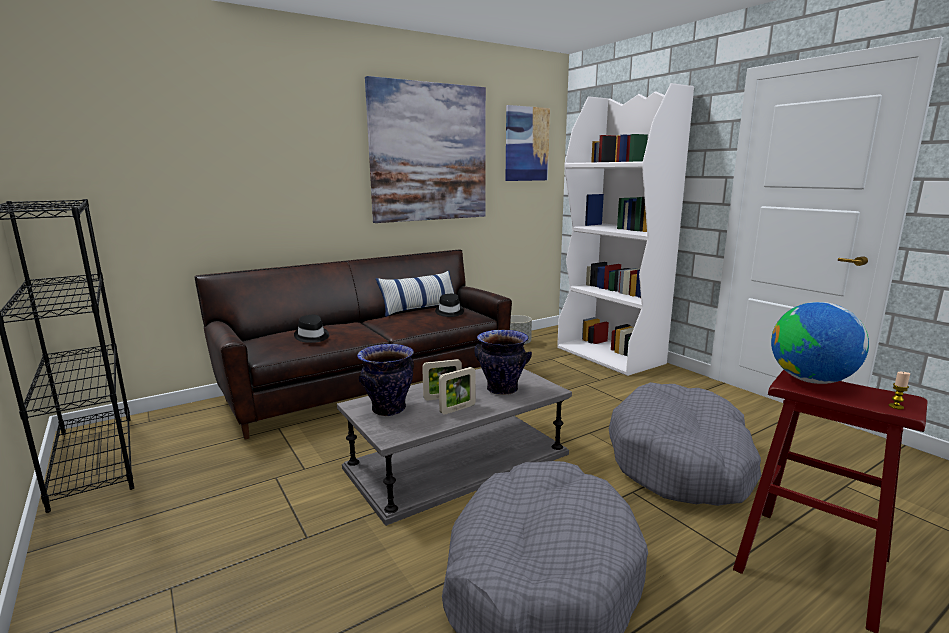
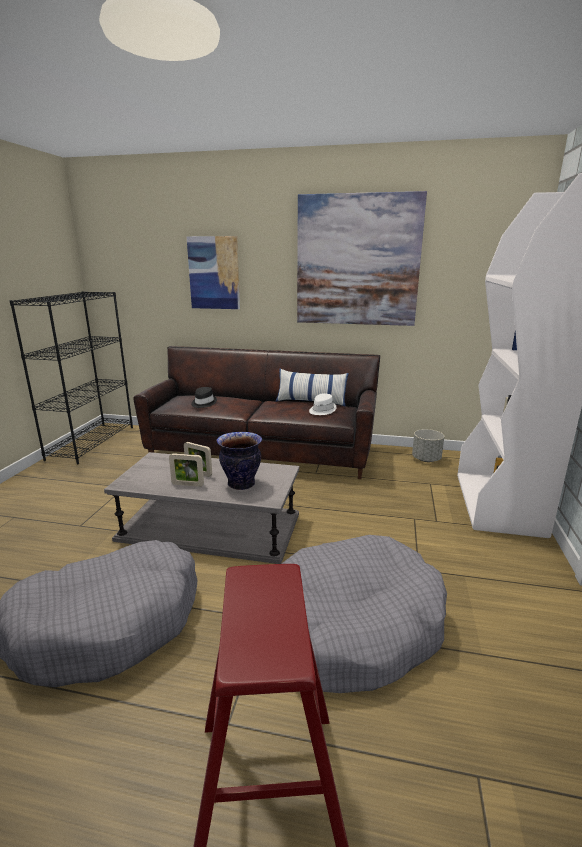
camera: 45 degrees right, 5 degrees up
(388, 409) = (158, 467): vase -> none
(449, 312) = (321, 410): black hat -> white hat
(526, 144) = (482, 250): picture -> picture (214, 273)
(811, 380) = (273, 585): globe -> none
(896, 406) = (246, 656): candle -> none

